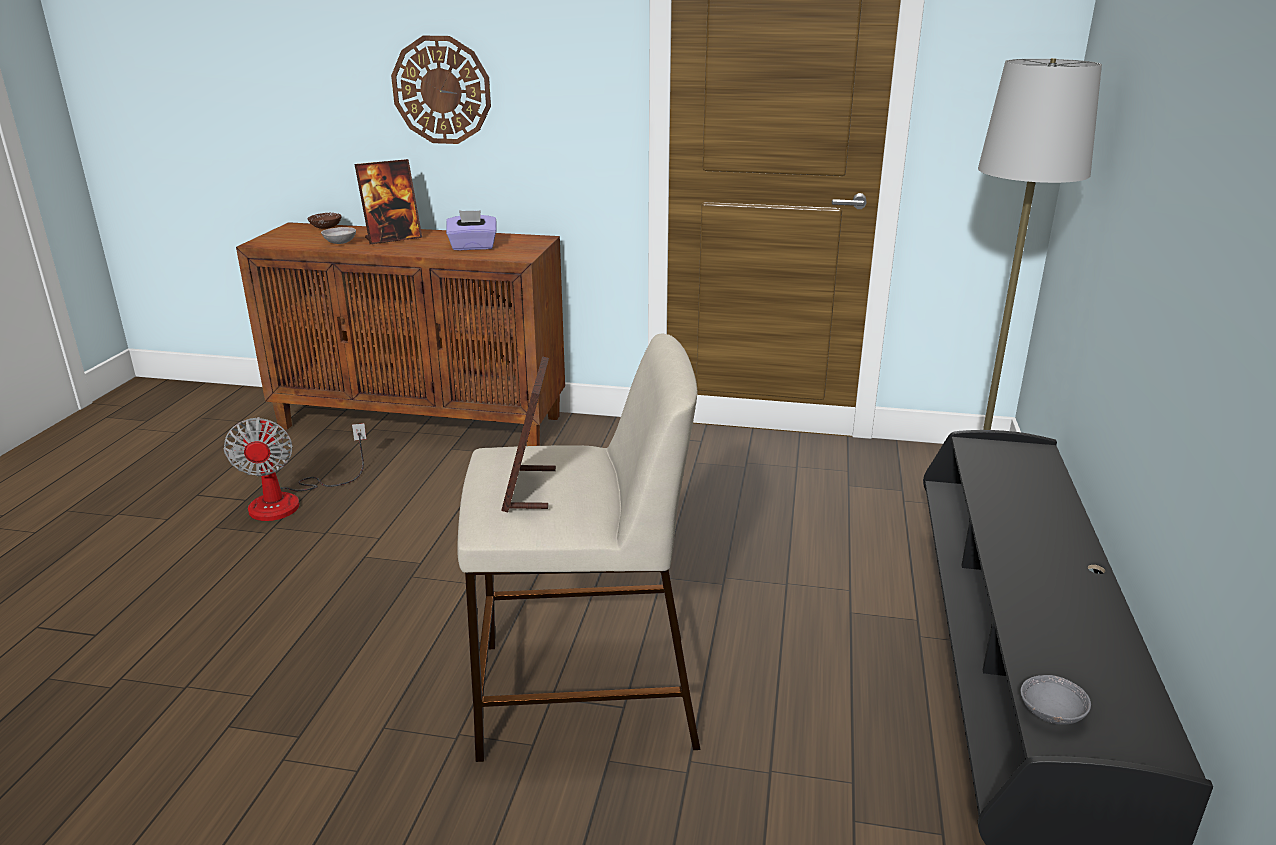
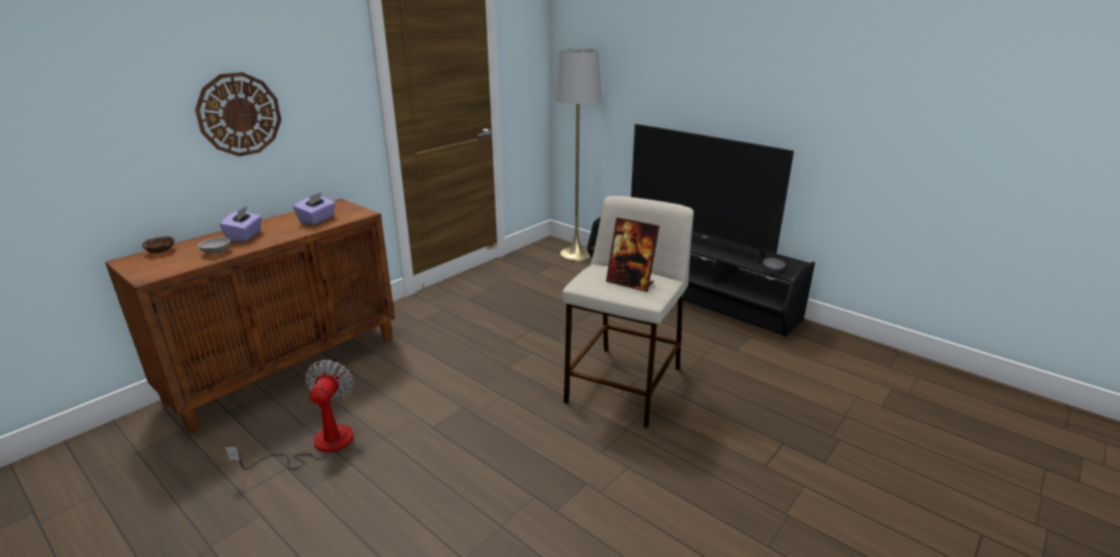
camera: 60 degrees left, 0 degrees up
(291, 500) = (319, 445): fan -> fan turned 105 degrees counterclockwise
(393, 238) = (245, 236): picture frame -> purple tissue box
(1056, 564) = (697, 240): none -> television

